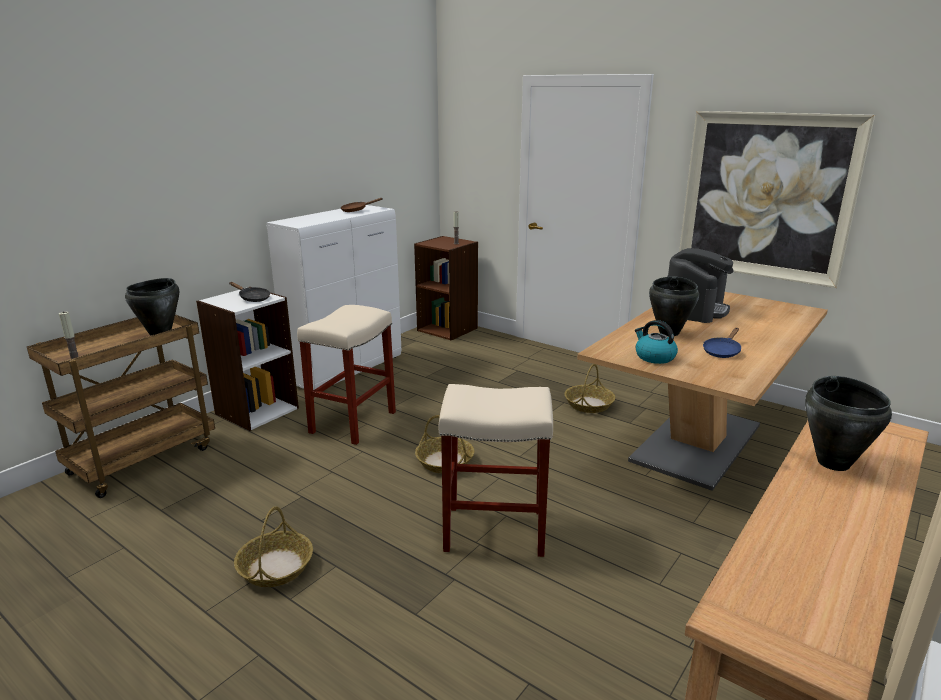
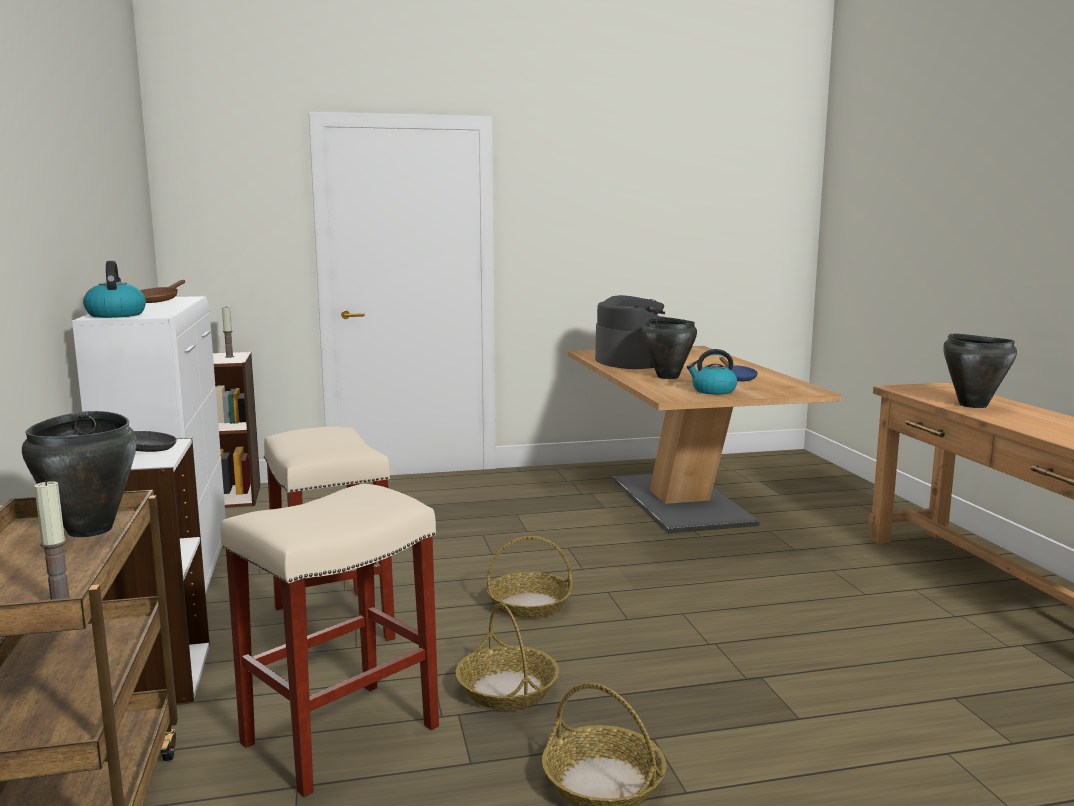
camera: 50 degrees left, 10 degrees down
(292, 221) = (116, 315): none -> kettle
(496, 530) = (701, 626): beige stool -> beige stool (342, 733)
(589, 404) = (541, 507): basket -> basket (506, 689)
(766, 196) = (629, 243): picture -> none

